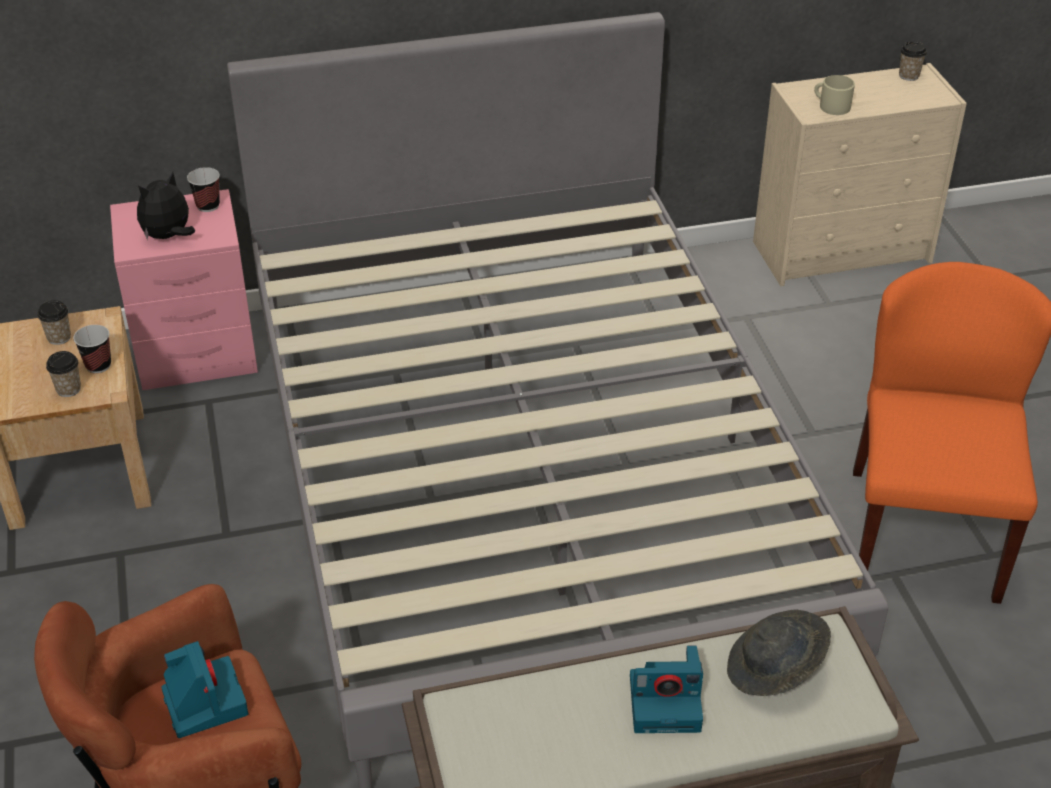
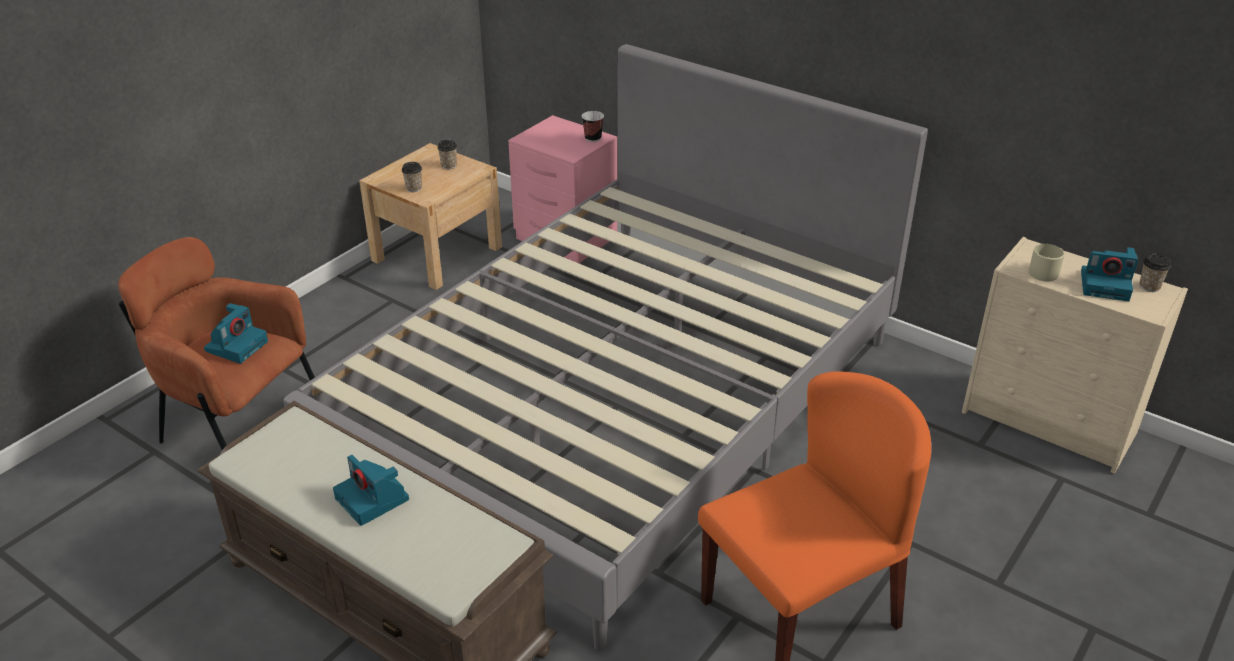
camera: 50 degrees right, 5 degrees down
(98, 365) = (442, 186): cup -> none
(168, 236) = (550, 142): plush toy -> none
(775, 670) = (447, 534): grey hat -> none
(884, 91) = (1106, 285): none -> camera

